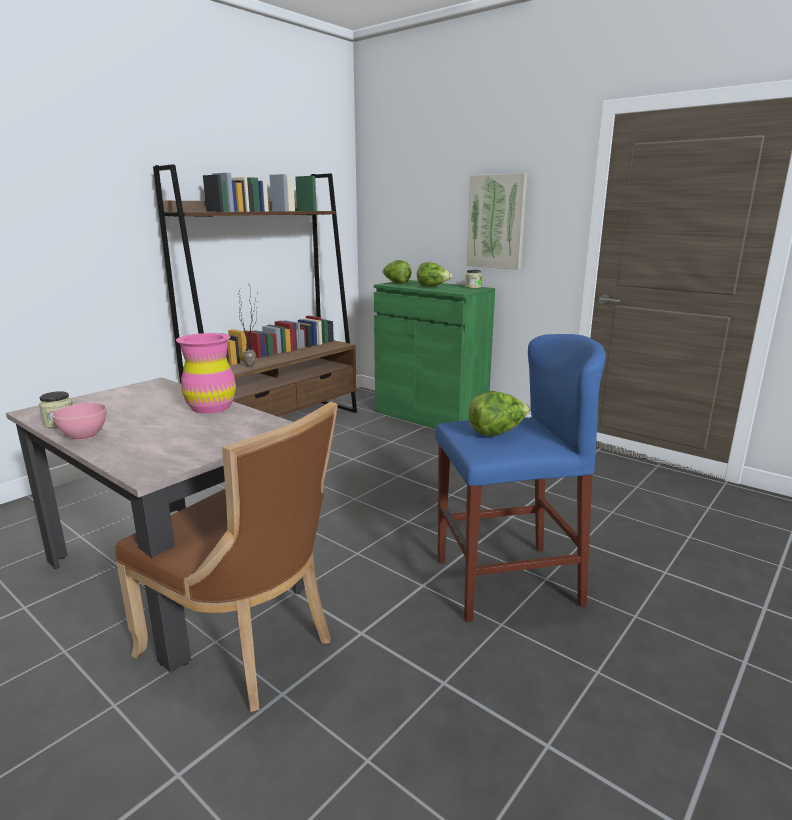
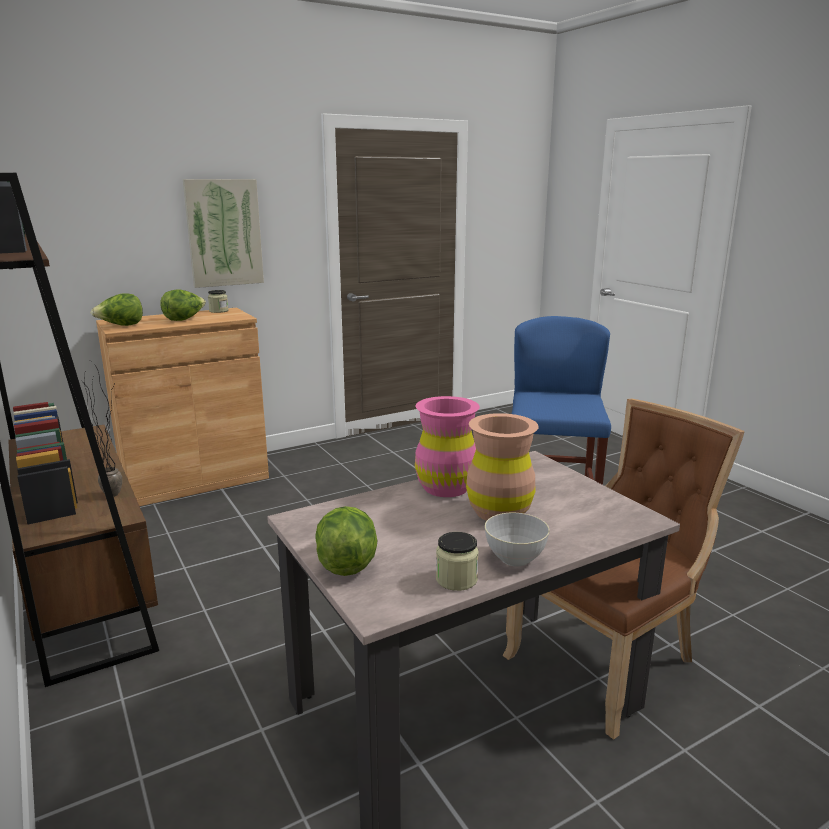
camera: 70 degrees left, 0 degrees up
(84, 435) = (515, 558): pink bowl -> grey bowl
(165, 425) = (499, 511): none -> brown vase
(430, 416) = (195, 480): green cabinet -> brown cabinet
(497, 432) = (558, 403): lettuce -> lettuce (346, 562)

